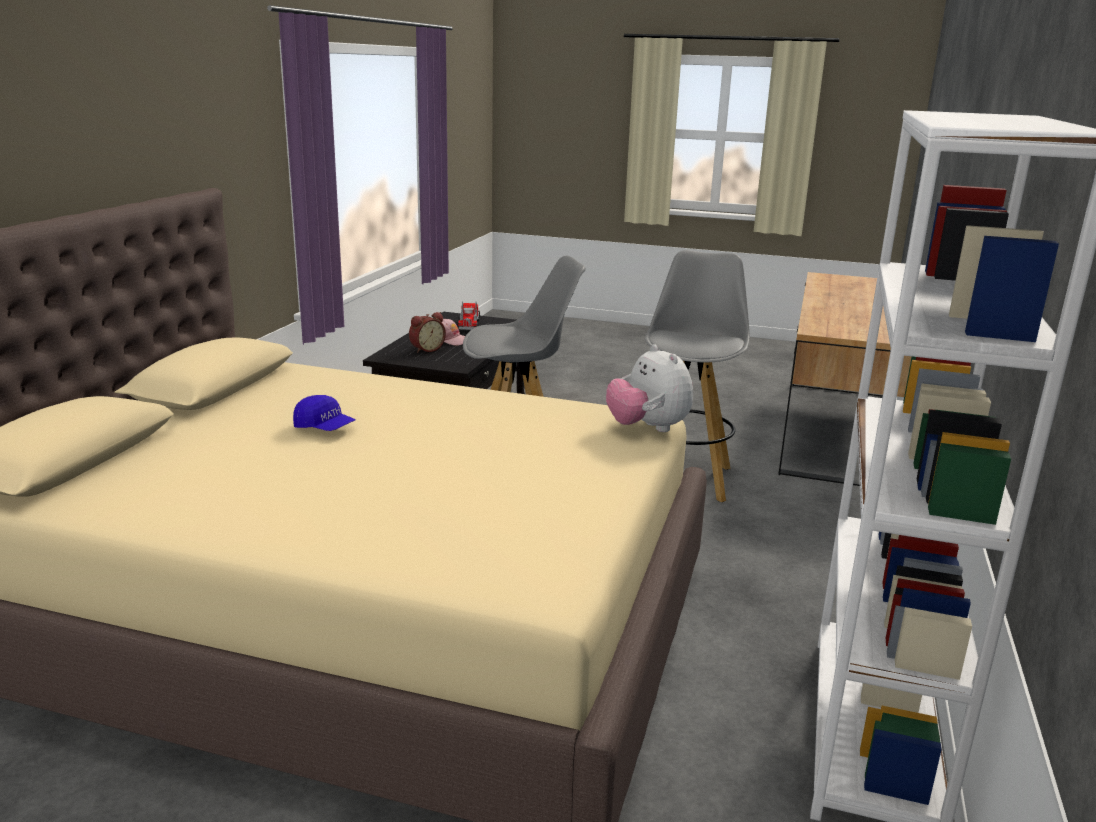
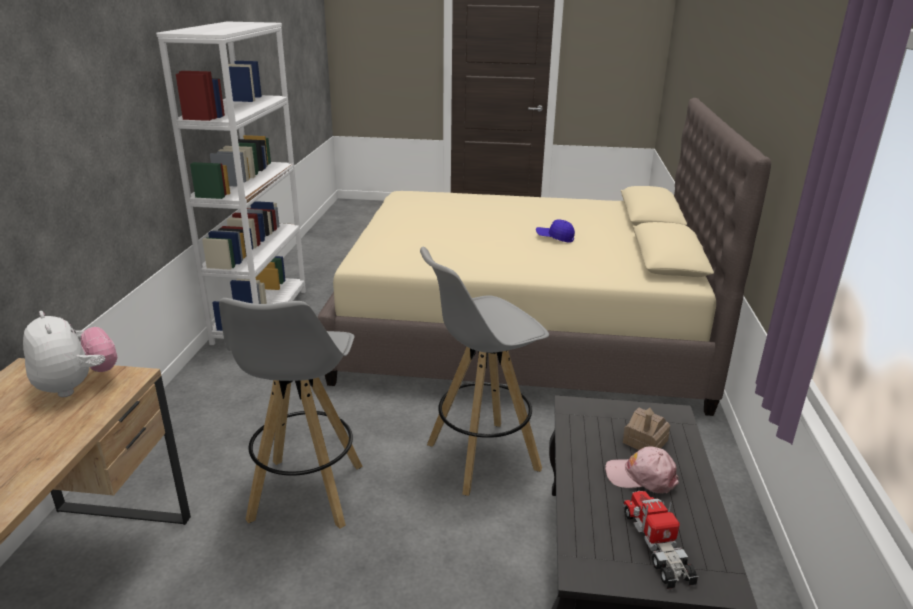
camera: 170 degrees right, 5 degrees up
(426, 349) = (645, 442): alarm clock -> toy house
(647, 428) = (362, 255): plush toy -> plush toy (77, 386)

